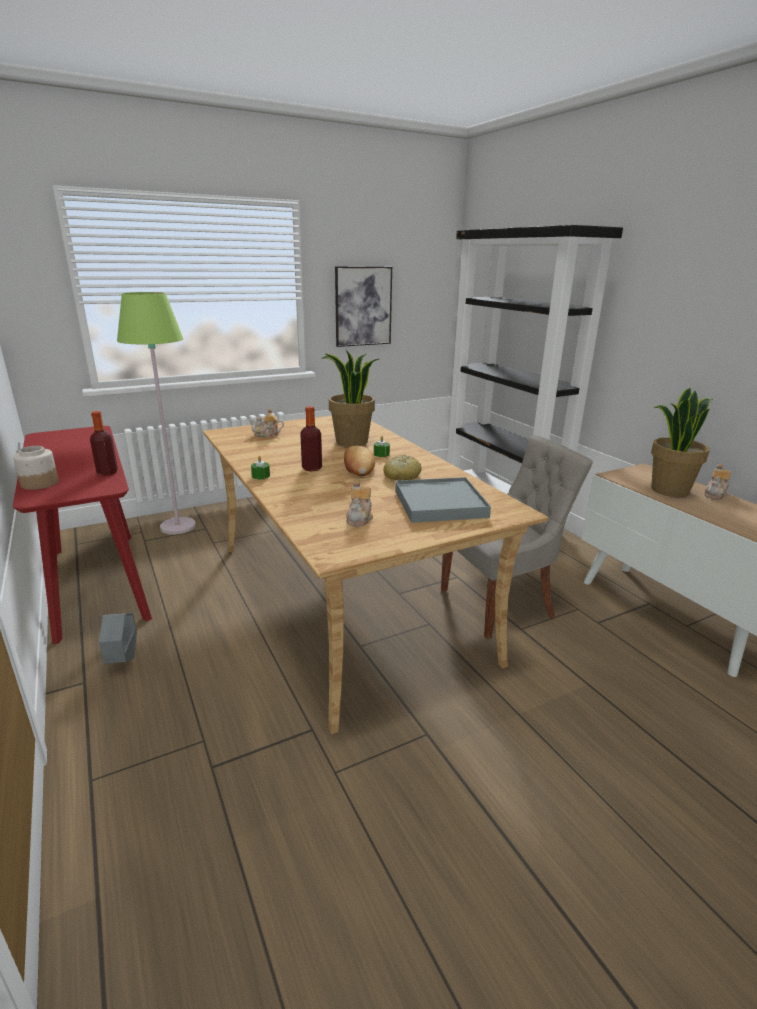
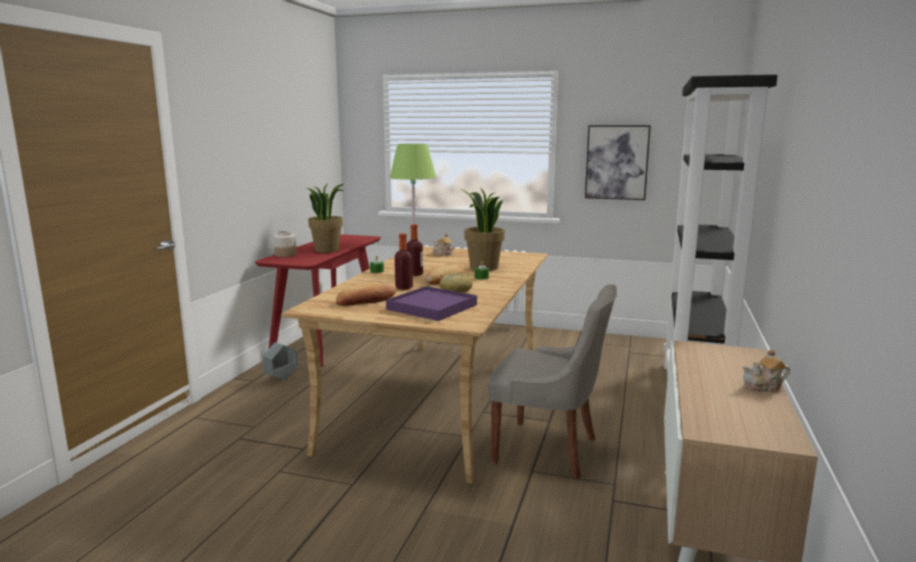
camera: 45 degrees right, 10 degrees down
(107, 472) = (322, 257): bottle -> bottle (404, 287)
(359, 518) = (366, 300): teapot -> bread
(440, 503) = (432, 307): grey tray -> purple tray
(669, 490) = (715, 369): potted plant -> potted plant (327, 250)

